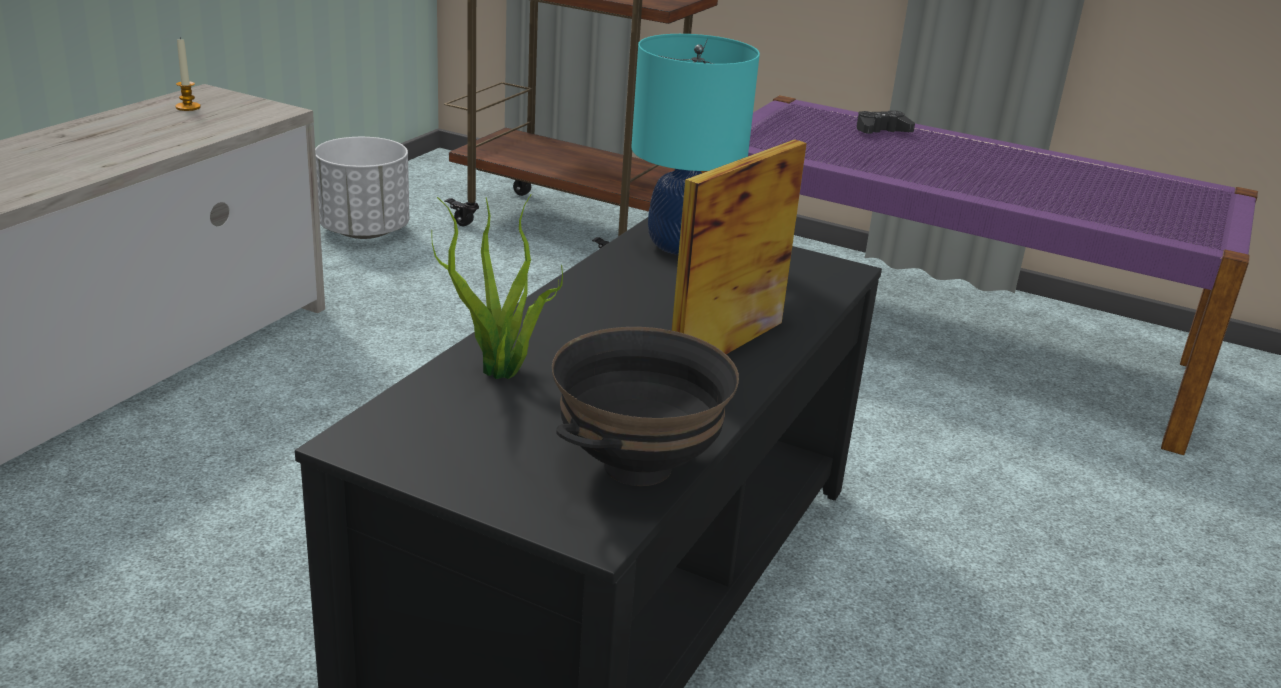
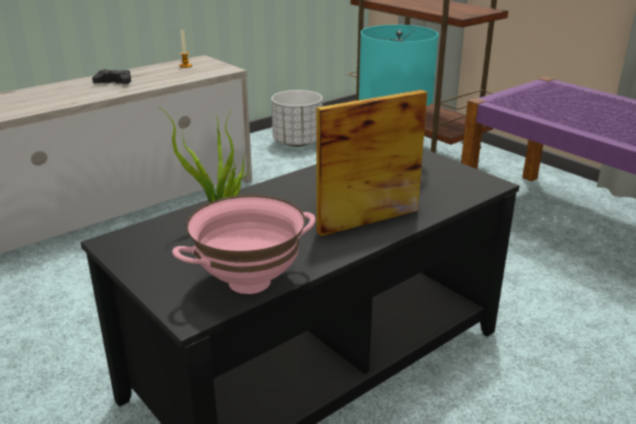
camera: 25 degrees right, 0 degrees up
(636, 466) = (249, 281): black bowl -> pink bowl
(881, 131) = (600, 101): black game controller -> black game controller (114, 82)

